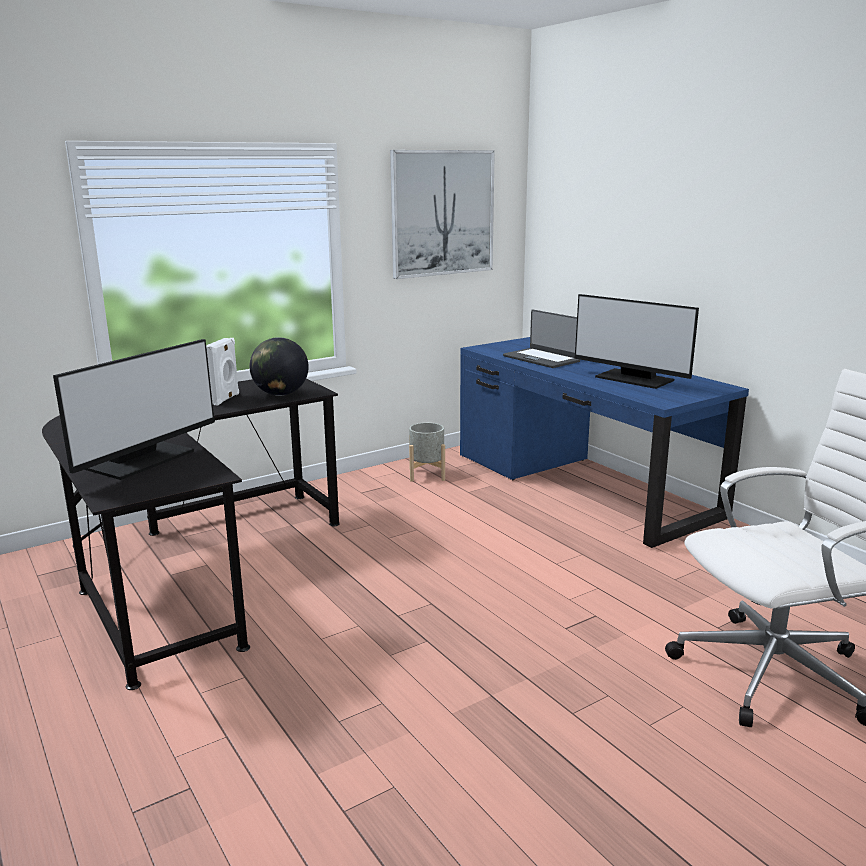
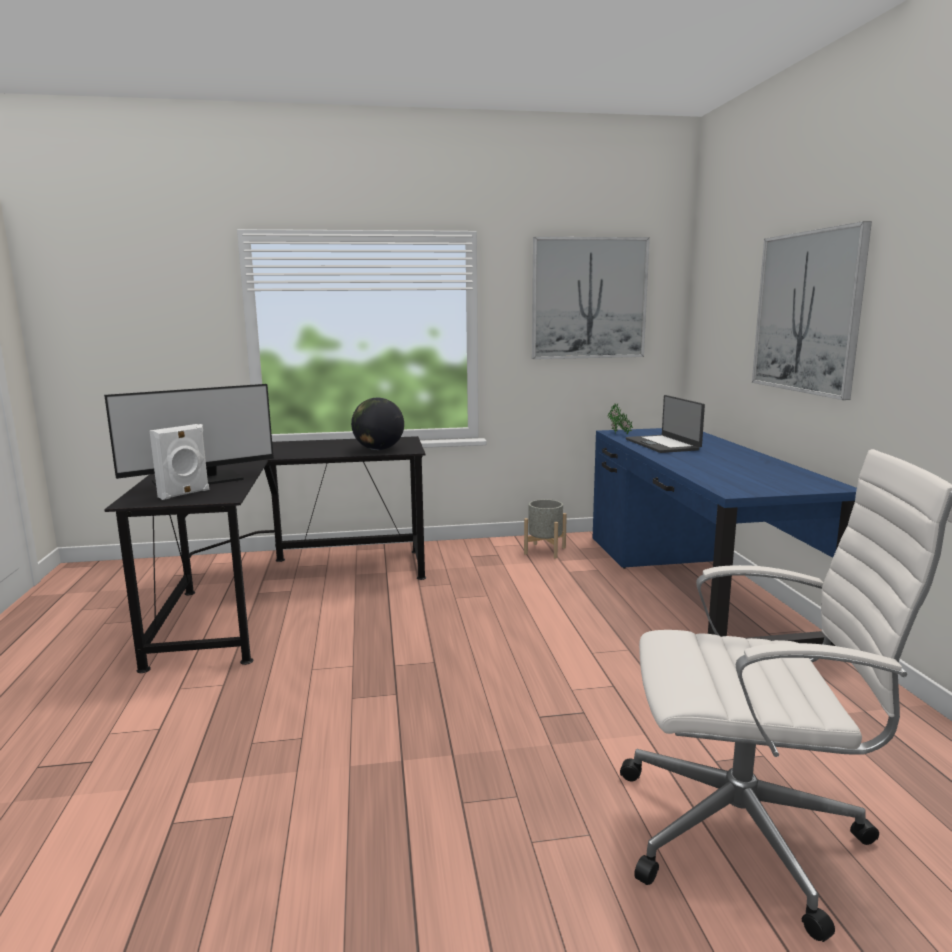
camera: 25 degrees right, 5 degrees down
(225, 399) = (331, 448): white speaker -> white speaker (184, 494)
(488, 350) = (619, 434): none -> potted plant
(633, 379) = (734, 469): monitor -> none
(677, 235) = (807, 312): none -> picture

